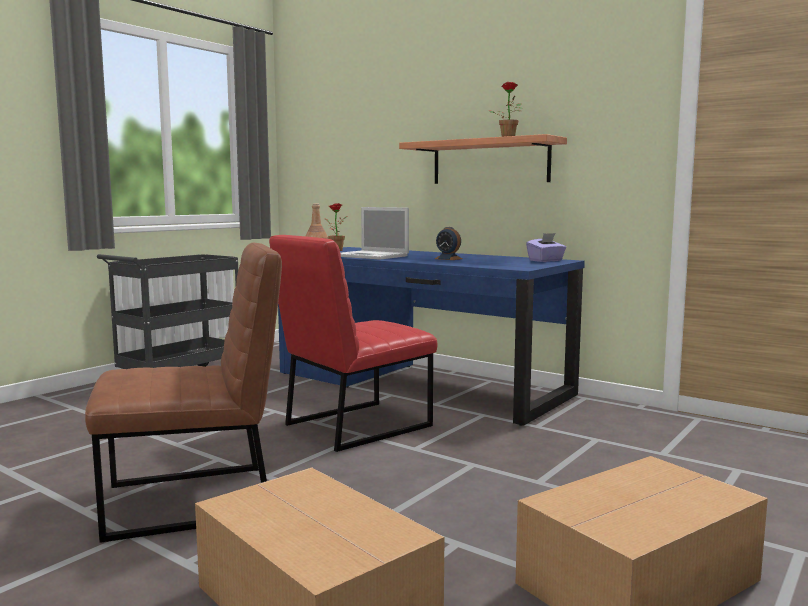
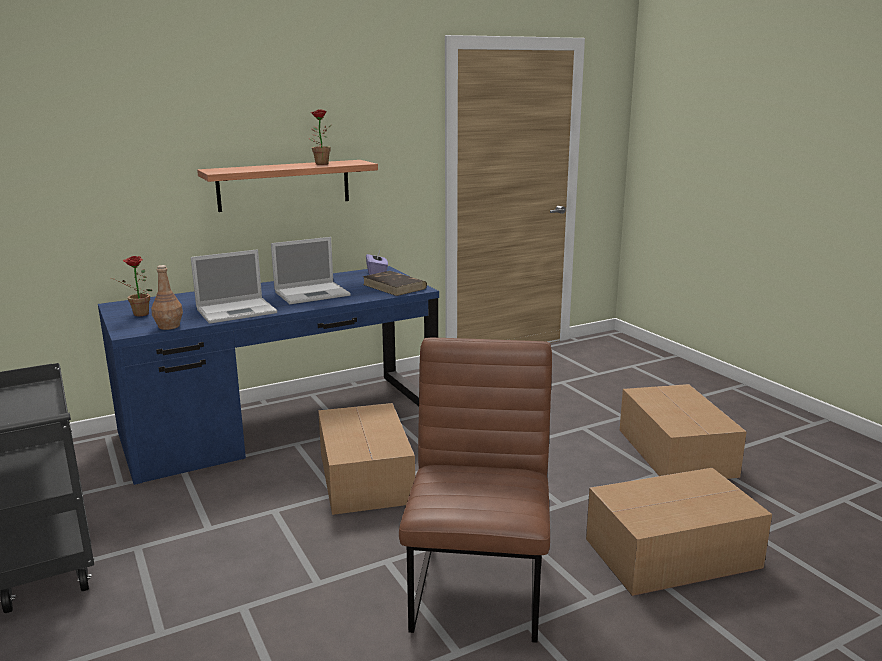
camera: 65 degrees left, 10 degrees up
(354, 426) = (364, 478): red chair -> cardboard box
(448, 259) = (313, 293): alarm clock -> laptop
(513, 265) = (395, 286): none -> brown book

